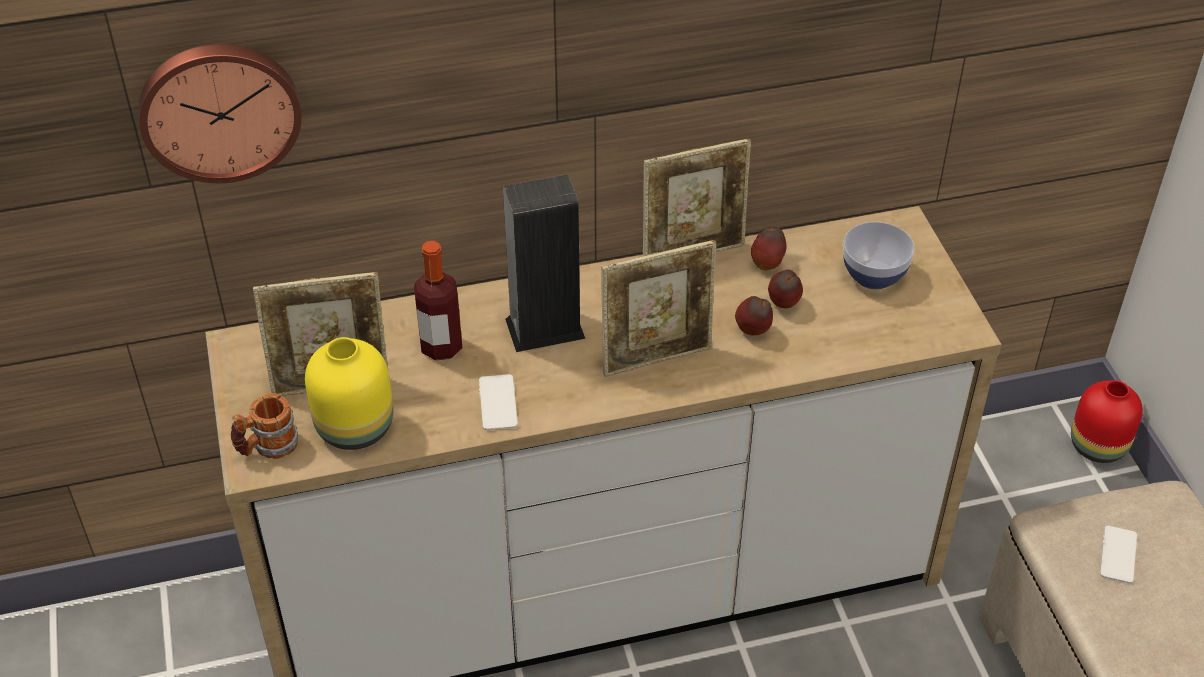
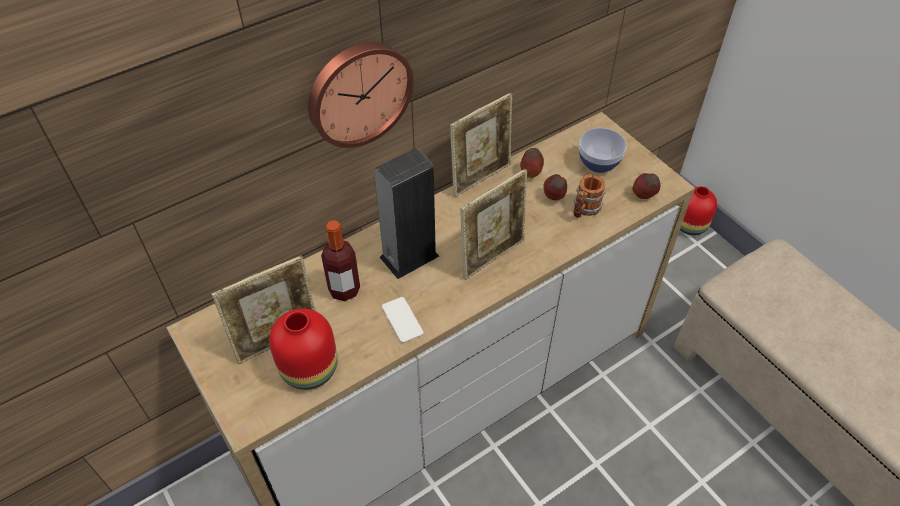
camera: 20 degrees left, 5 degrees up
(219, 109) = (146, 163): wall clock -> wall clock (358, 92)
(267, 447) = (251, 404): mug -> mug (584, 210)
(354, 425) = (308, 367): yellow vase -> red vase
(753, 332) = (544, 221): apple -> apple (643, 196)
(1118, 555) = (770, 294): phone -> none

